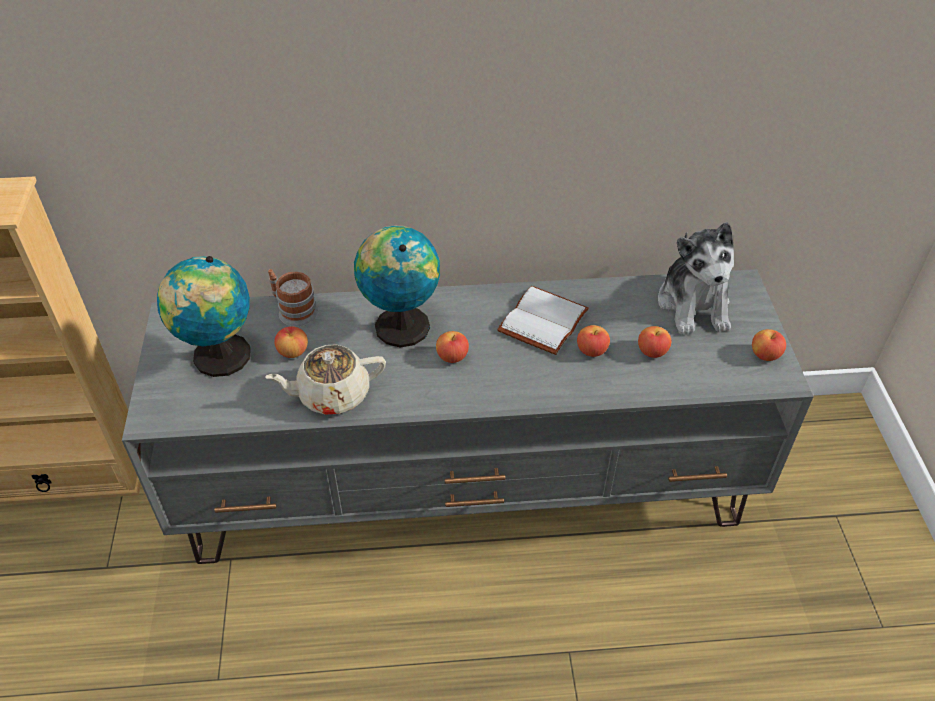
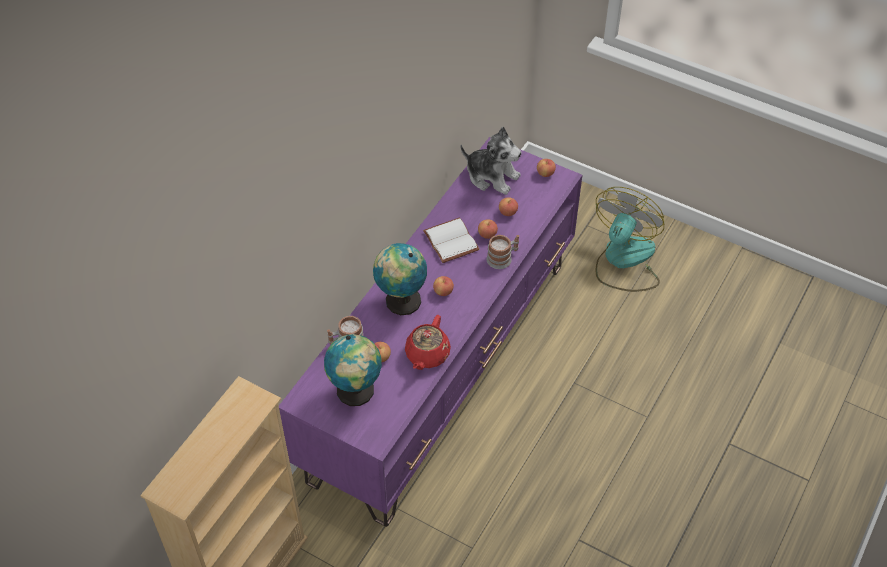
camera: 55 degrees left, 5 degrees up
(332, 394) = (427, 355): beige teapot -> red teapot
(469, 487) = (442, 367): grey tv stand -> purple tv stand
(568, 387) = (503, 258): none -> mug
(828, 596) = (624, 261): none -> fan

